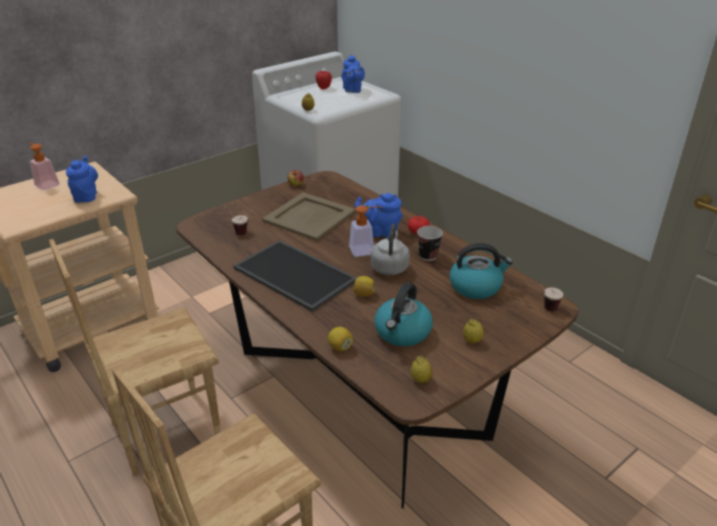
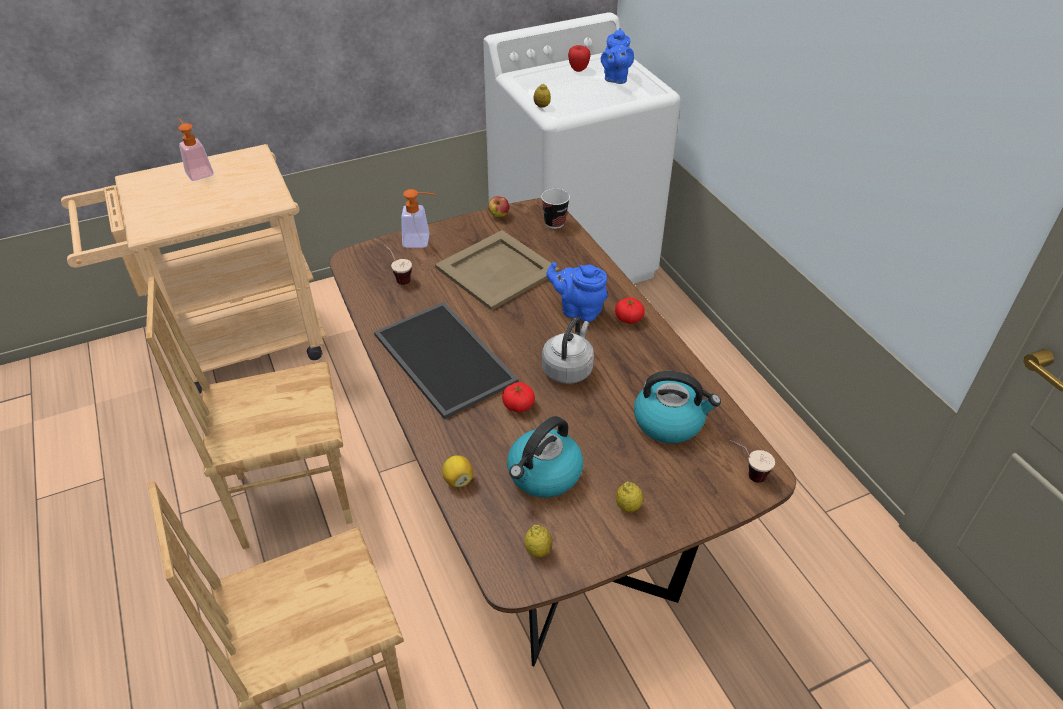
camera: 15 degrees right, 10 degrees up
(86, 196) = (238, 197): blue teapot -> none
(363, 294) = (518, 405): lemon -> tomato
(366, 250) = (548, 336): soap dispenser -> soap dispenser (421, 241)
(428, 256) = (626, 360): cup -> cup (555, 223)

